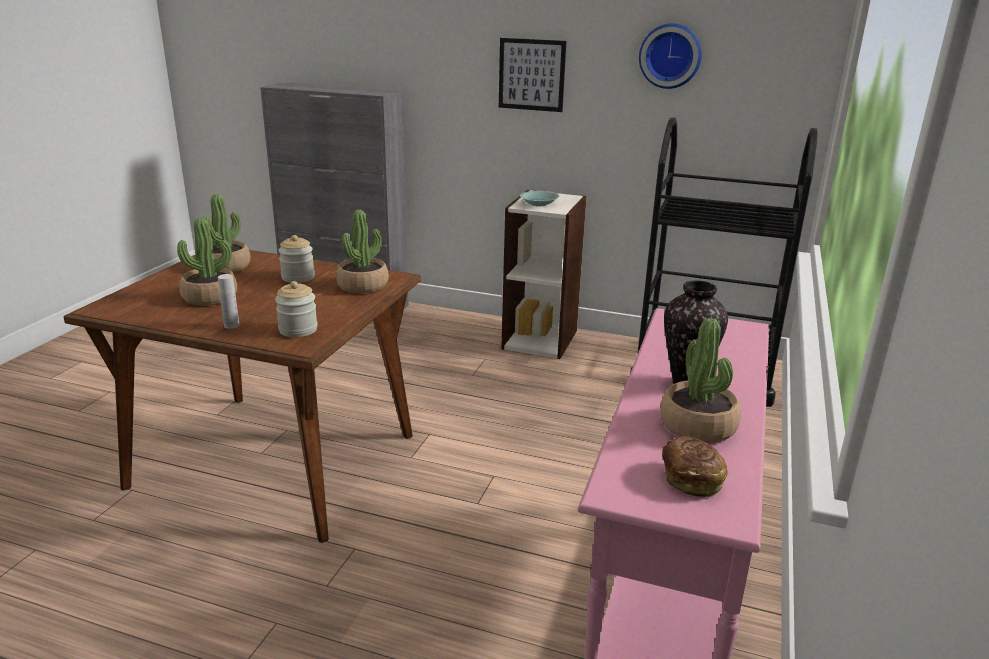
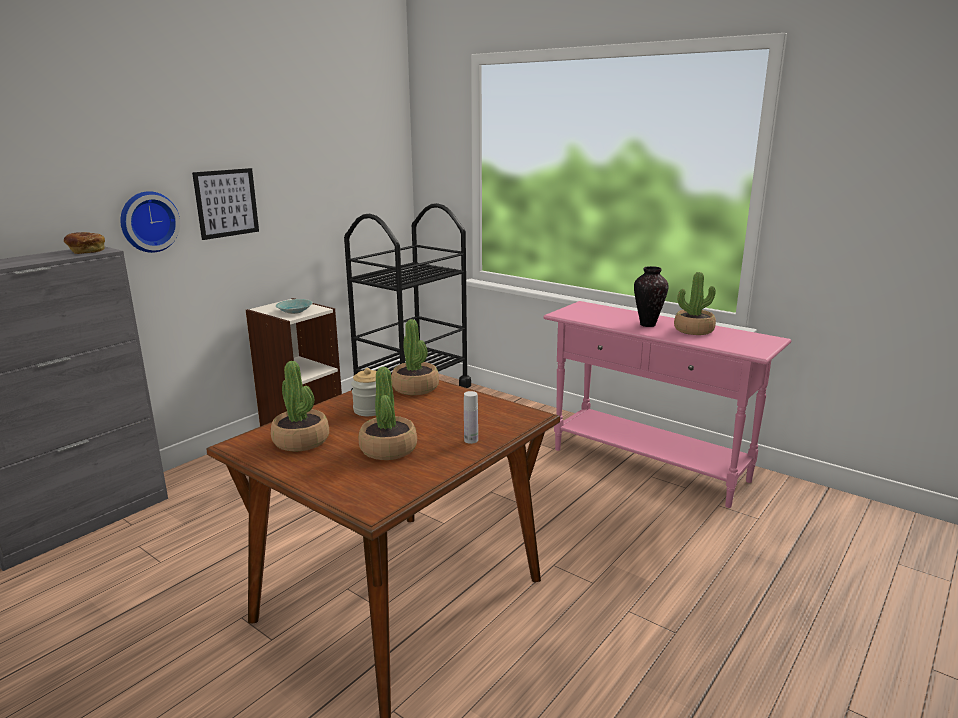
camera: 70 degrees left, 5 degrees down
(298, 330) = (497, 415): jar -> none
(670, 56) = (325, 170): wall clock -> wall clock (148, 221)
(691, 479) = (743, 339): bread -> bread (86, 251)

